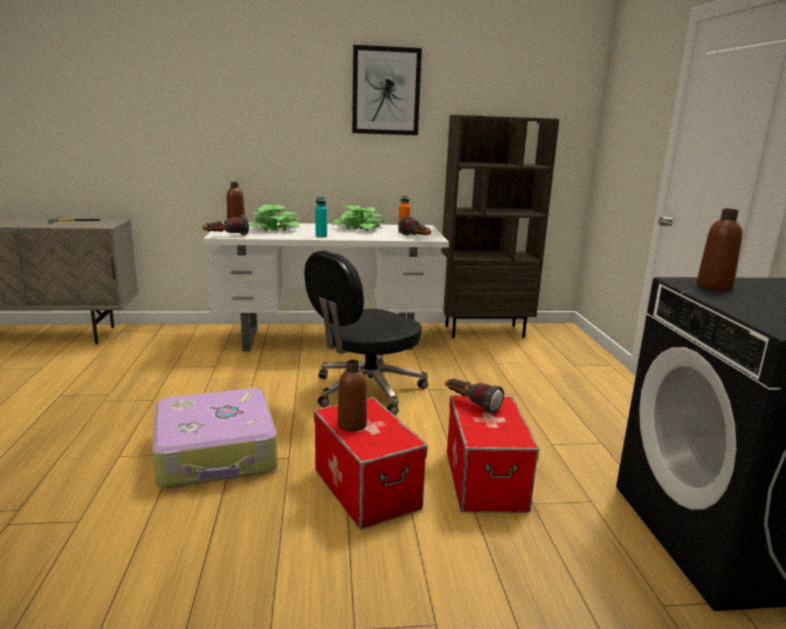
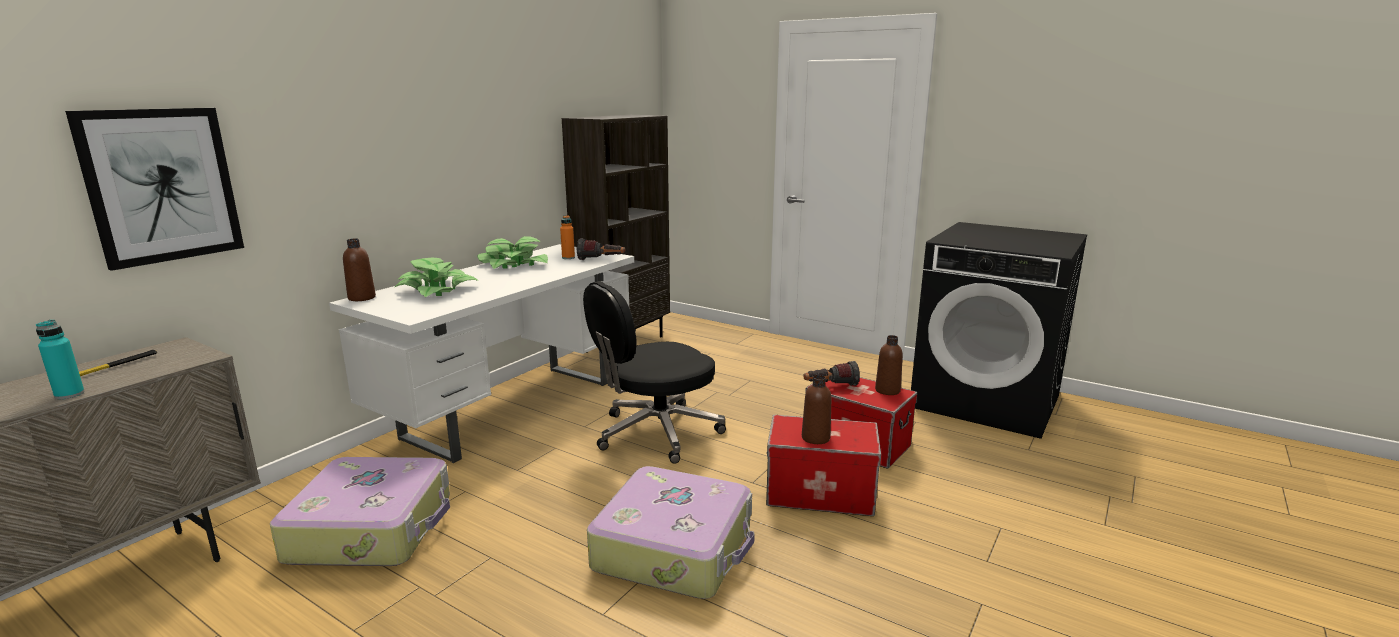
camera: 50 degrees left, 0 degrees up
(154, 361) = (373, 528): none -> suitcase
(226, 236) = (425, 314): flashlight -> none
(321, 236) = (519, 283): turquoise bottle -> turquoise bottle (69, 394)
(366, 390) = (655, 433): black office chair -> black office chair turned 60 degrees clockwise
(386, 91) = (498, 95): picture -> picture (161, 185)
(714, 286) = (960, 238): brown bottle -> brown bottle (887, 390)

